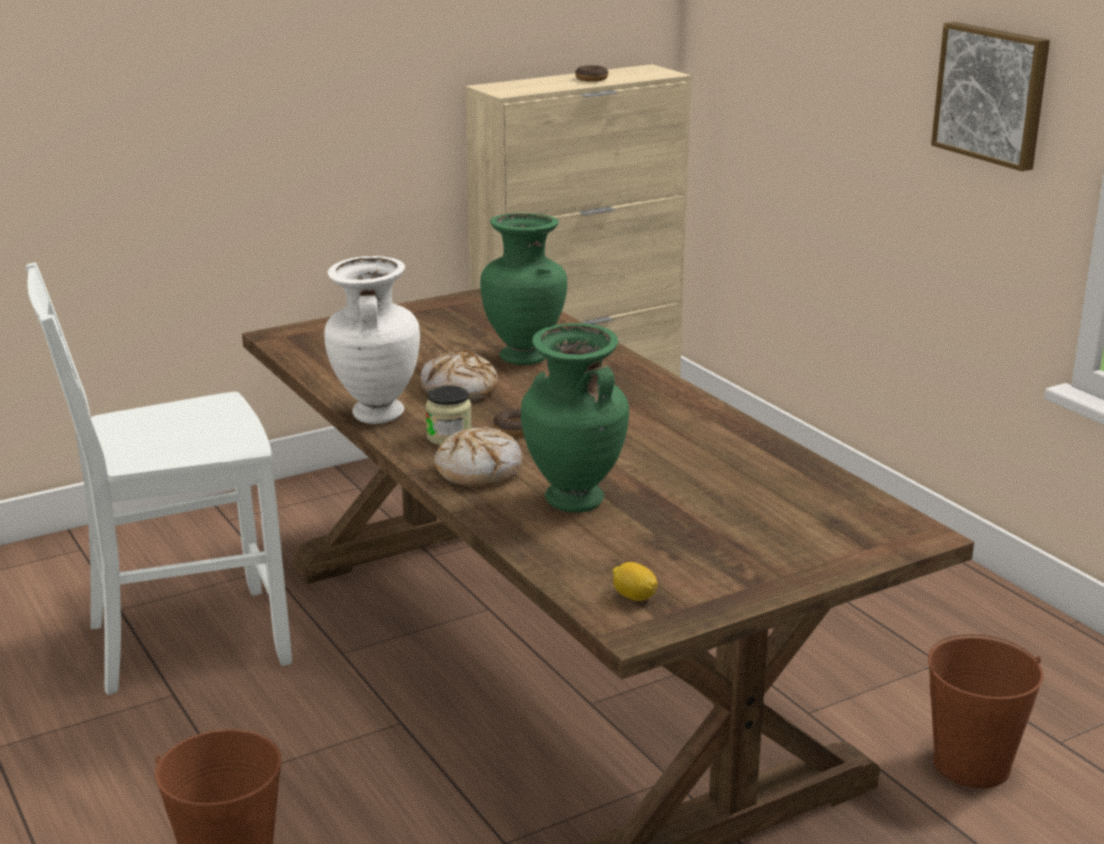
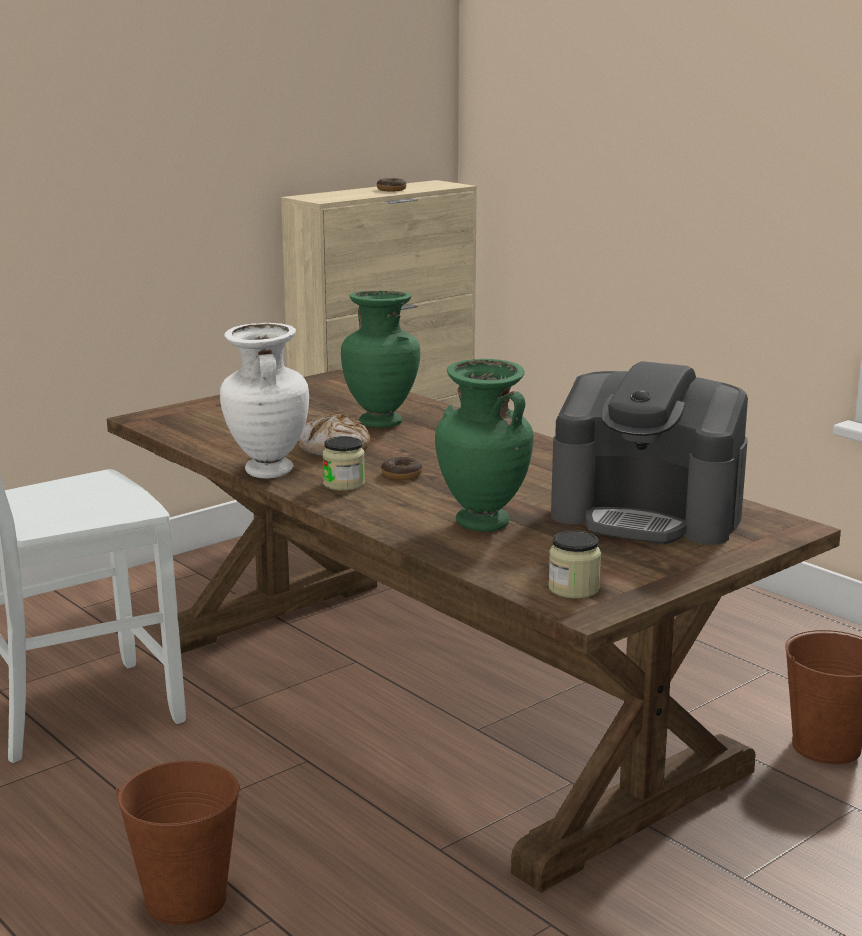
camera: 10 degrees left, 5 degrees down
(479, 470) = (385, 506): bread -> none
(634, 597) = (573, 589): lemon -> jar
(761, 504) = (648, 515): none -> coffee machine
(993, 94) = (766, 177): picture -> none

